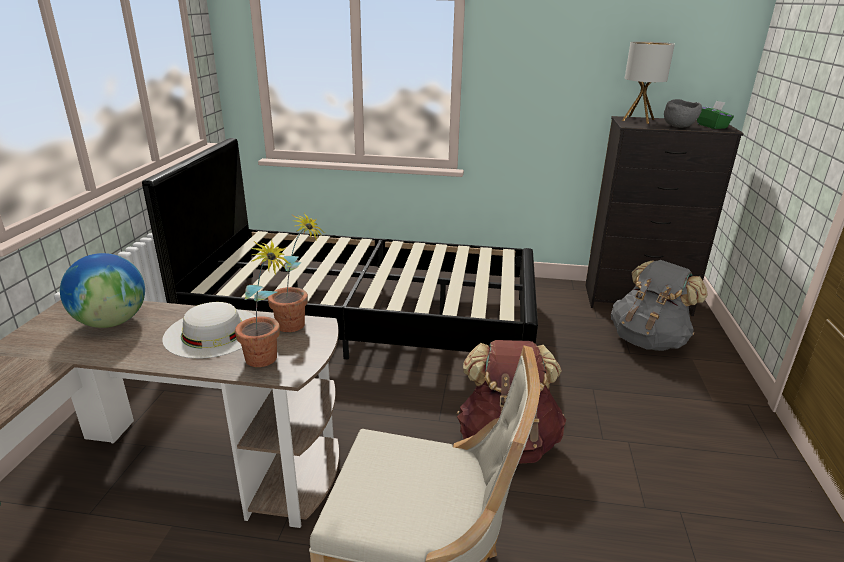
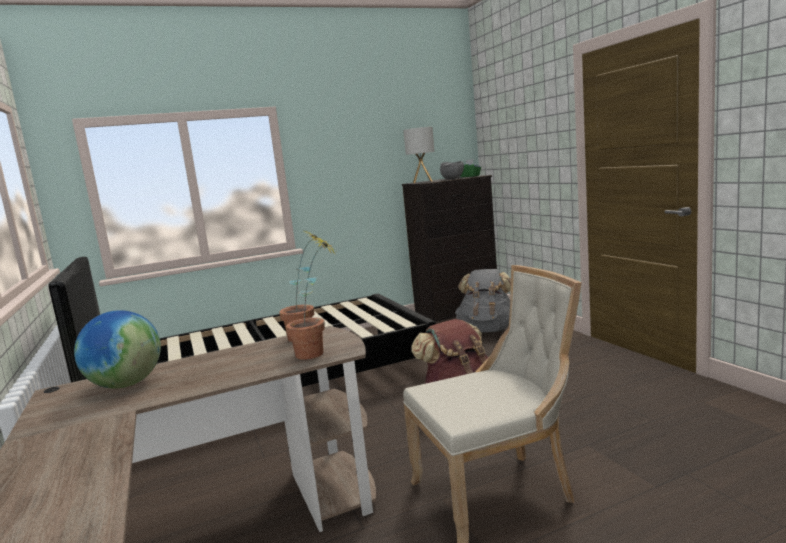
camera: 30 degrees left, 15 degrees down
(213, 332) = (241, 359): white hat -> none

